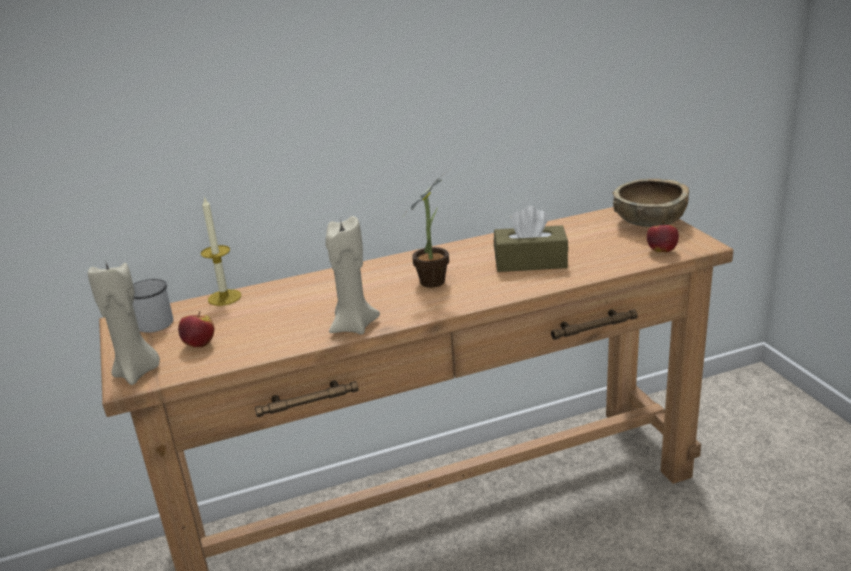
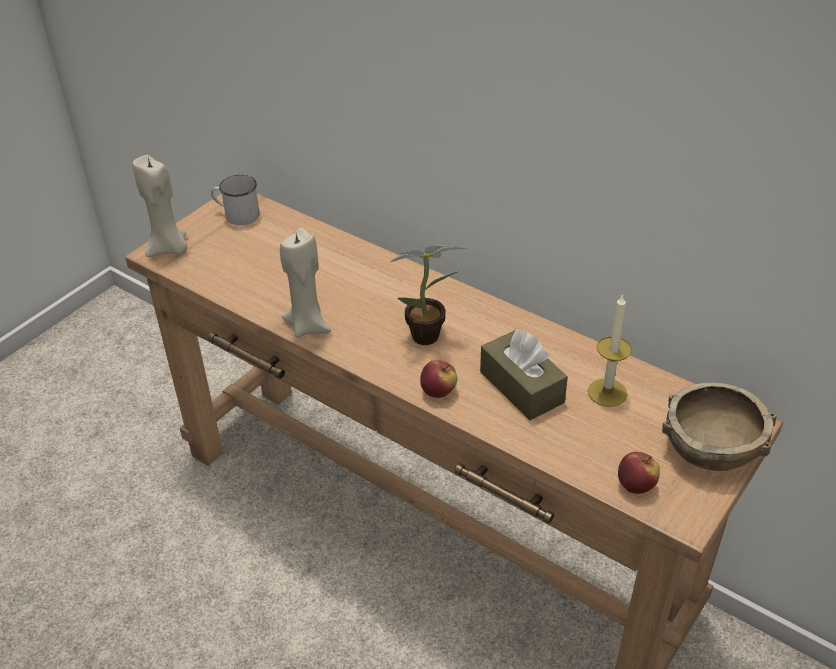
camera: 55 degrees right, 15 degrees up
(199, 344) = (226, 256): apple -> apple (438, 392)
(224, 297) = (307, 227): candle -> candle (607, 392)

